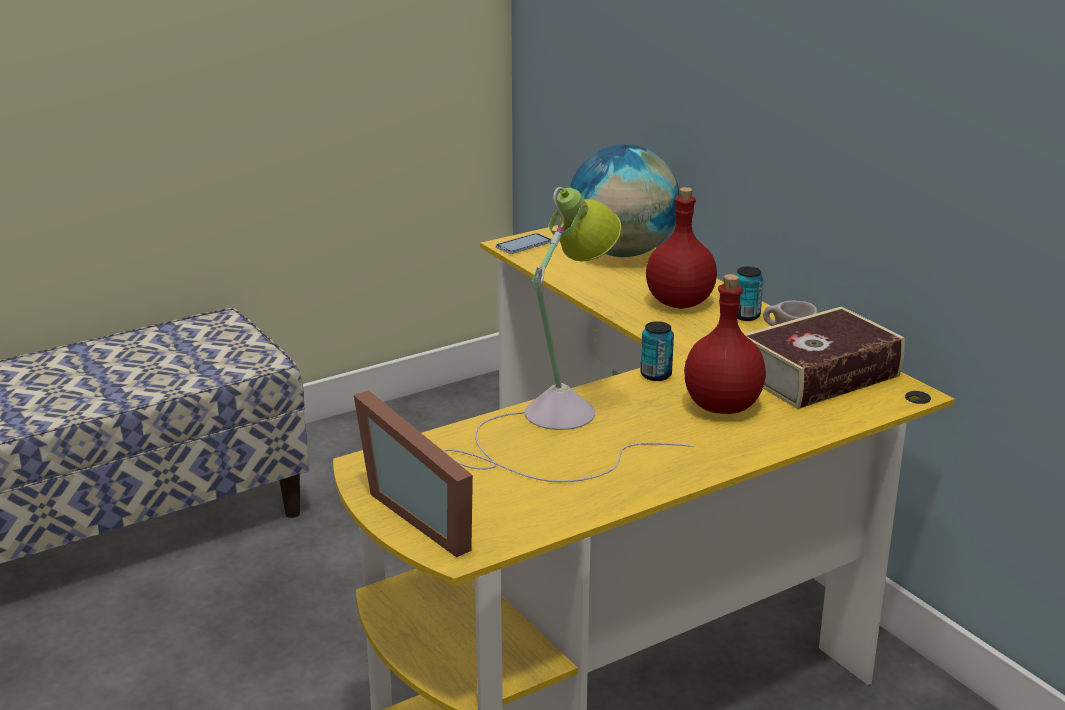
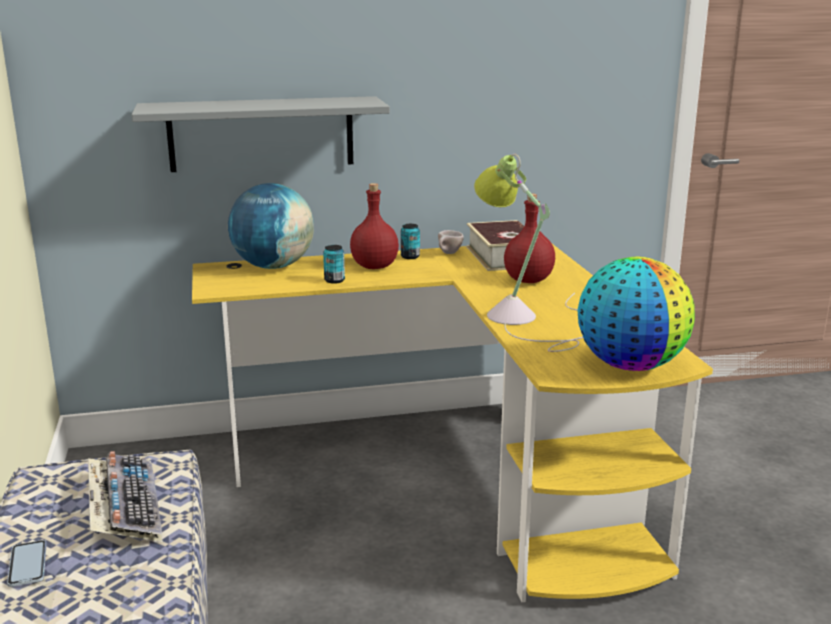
camera: 70 degrees left, 5 degrees down
(179, 366) = (124, 508): none -> keyboard
(427, 512) = (630, 365): picture frame -> globe
(523, 245) = (219, 288): phone -> phone (27, 564)
(656, 375) = (475, 287): can -> can (334, 280)
(668, 82) = (261, 134): none -> grey shelf

